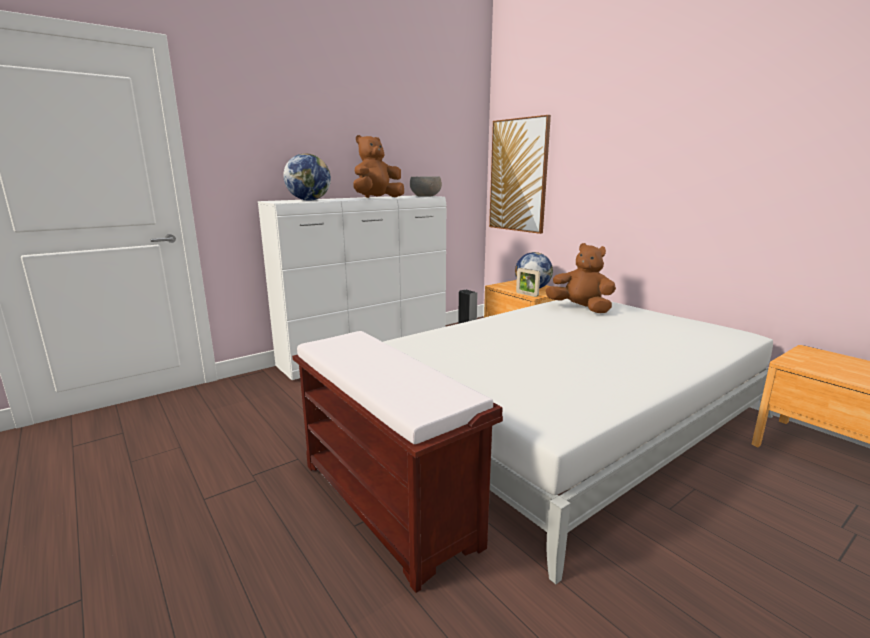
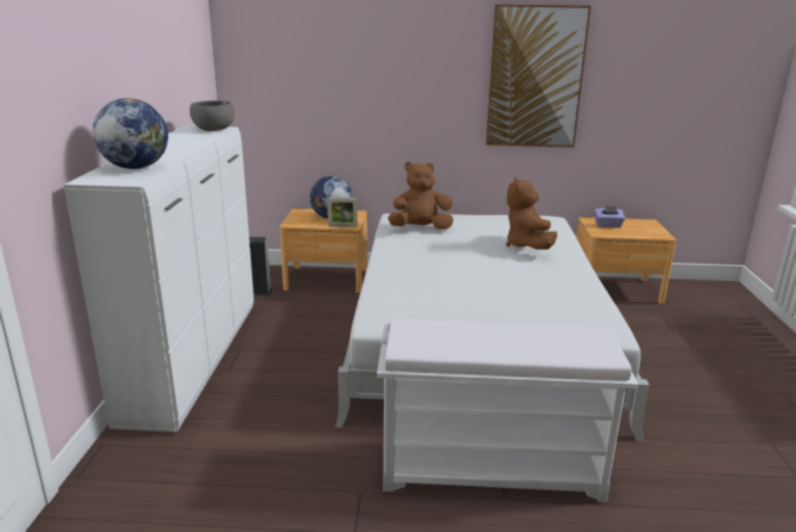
camera: 50 degrees left, 5 degrees up
(377, 198) = (187, 145): brown plush toy -> brown plush toy (527, 246)
(388, 503) = (493, 468): brown bench -> white bench
(518, 175) = (272, 85): picture -> picture (535, 78)
(825, 361) = (608, 225): none -> purple tissue box

